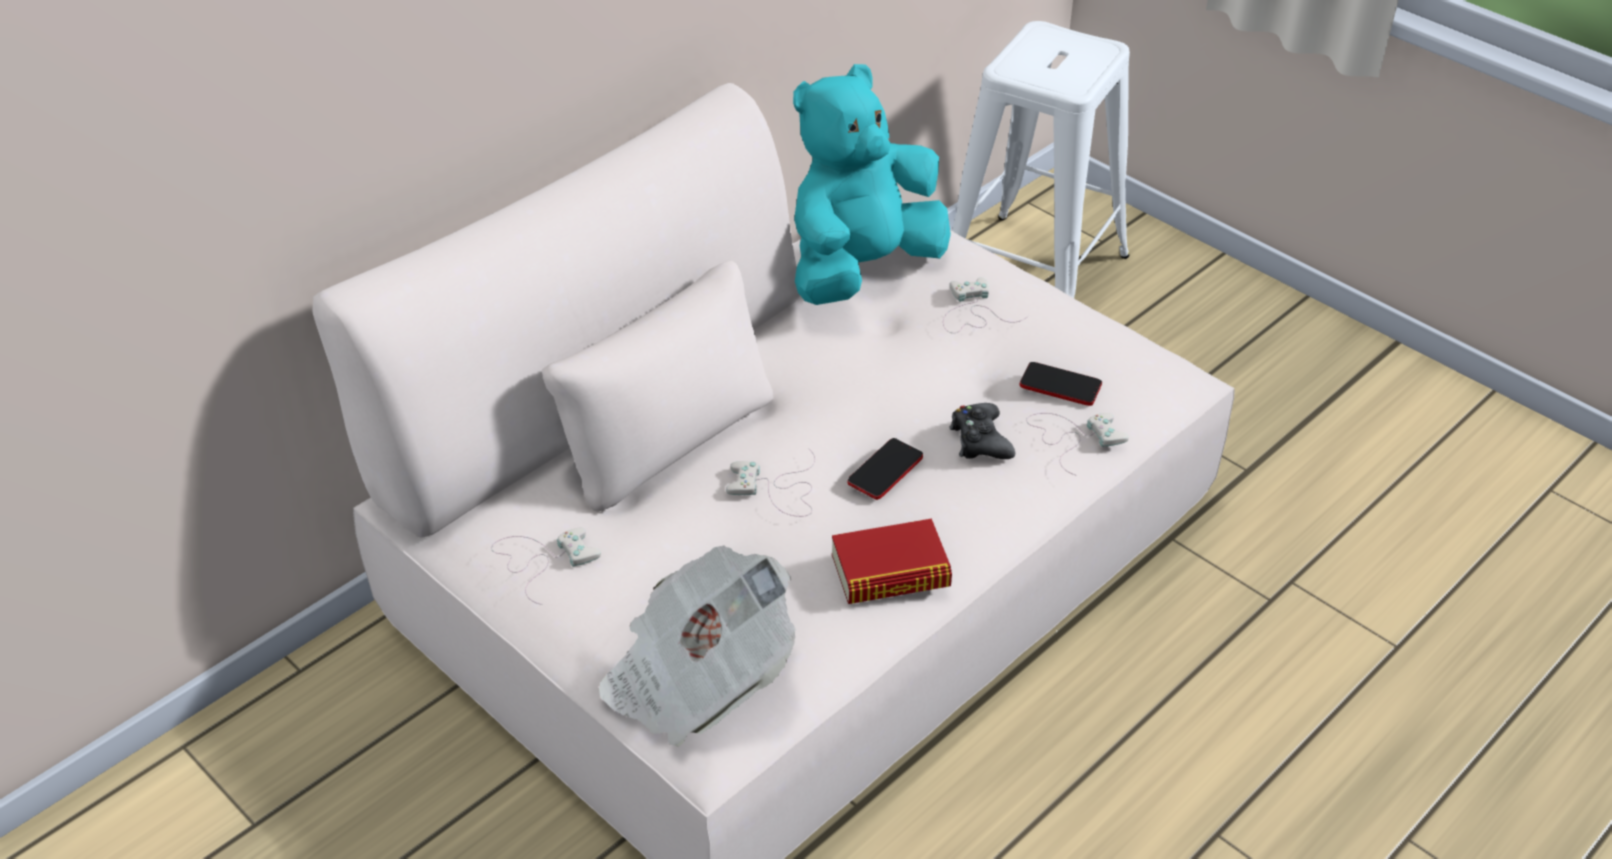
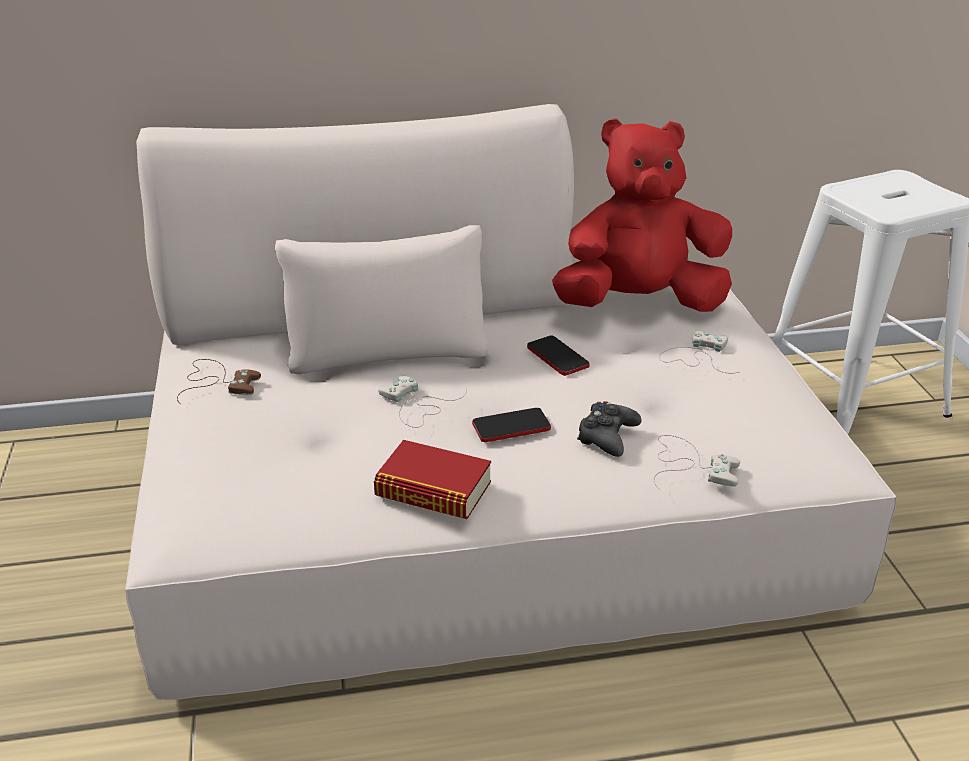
camera: 35 degrees right, 10 degrees down
(542, 560) = (217, 382): white game controller -> brown game controller
(697, 678) = (220, 493): newspaper -> none
(861, 269) = (639, 304): turquoise plush toy -> red plush toy
(1060, 385) = (718, 427): phone -> phone (557, 357)

